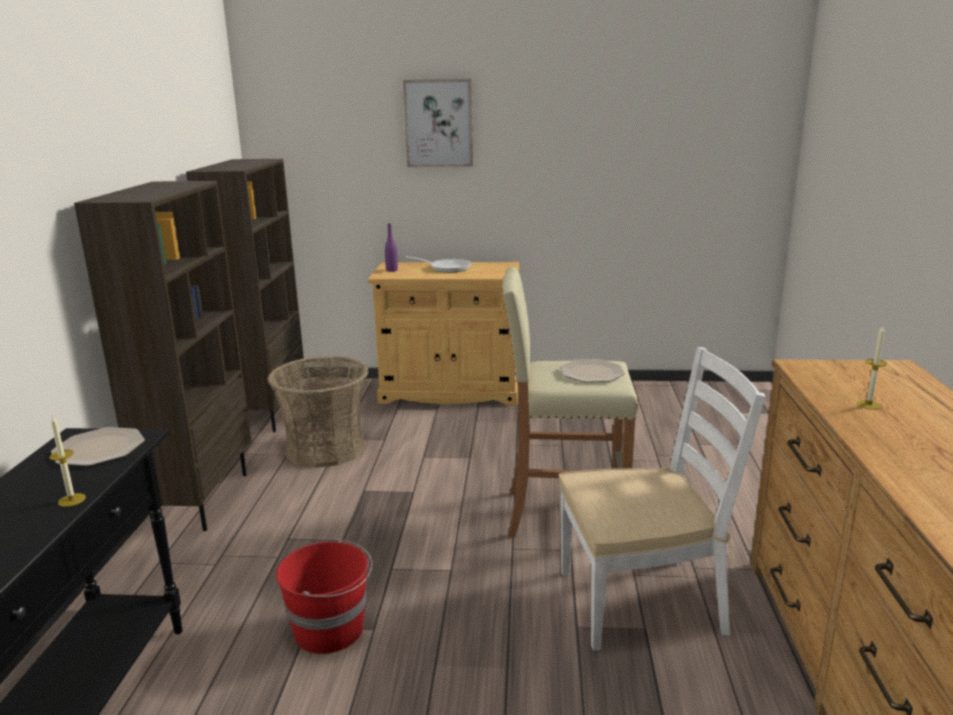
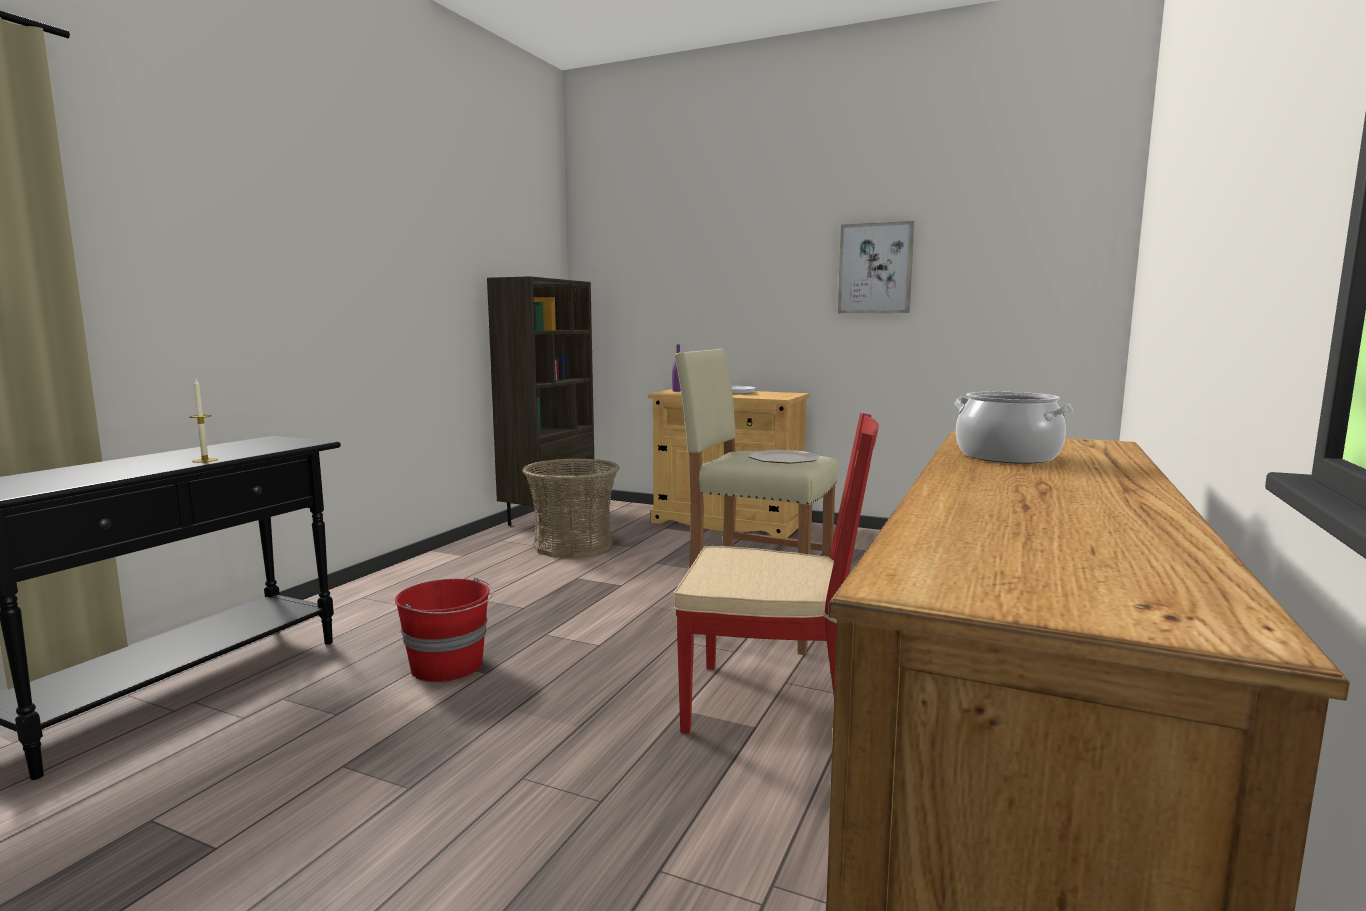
camera: 20 degrees right, 10 degrees down
(98, 448) = (272, 444): plate -> none
(201, 499) = (436, 564): brown bookcase -> none
(439, 123) = (737, 252): picture -> picture (875, 268)
(642, 601) = (774, 704): white chair -> red chair
(868, 405) = (1007, 456): candle -> cooking pot

